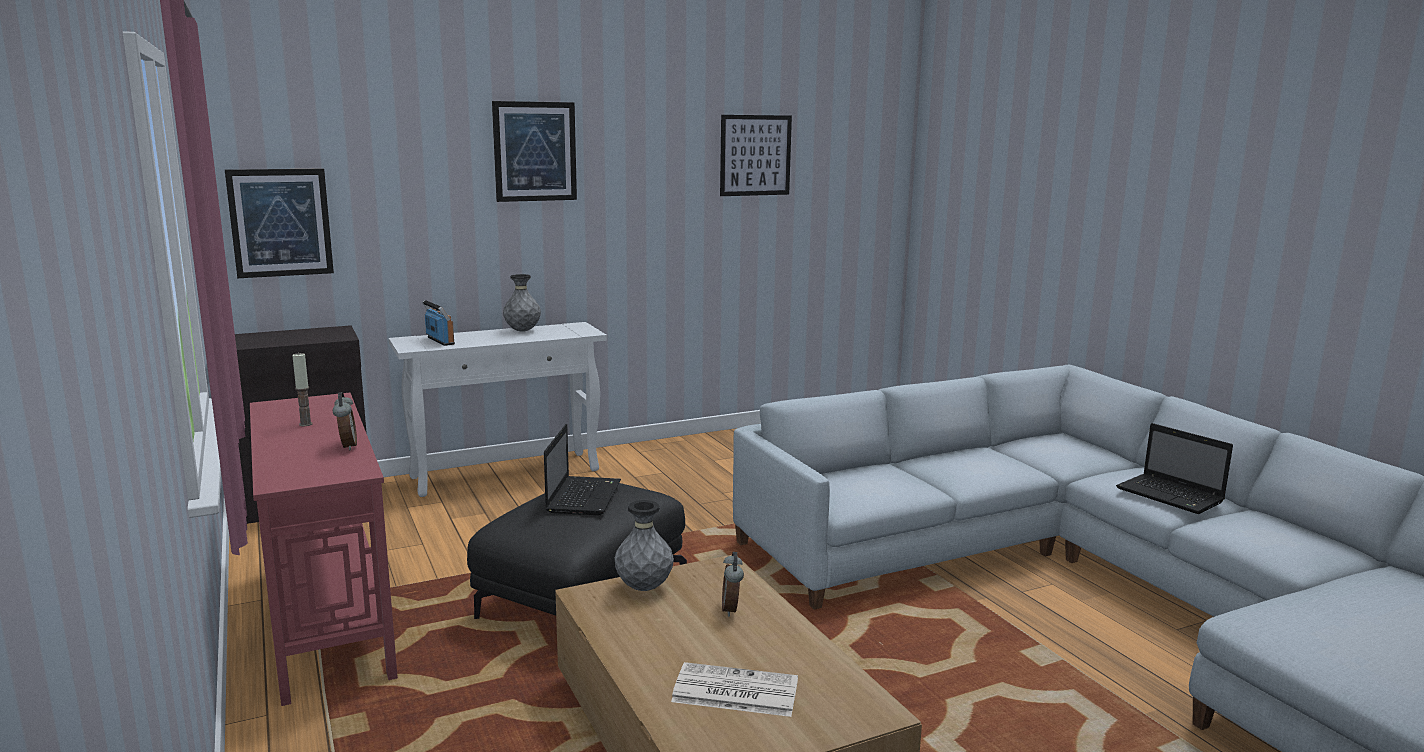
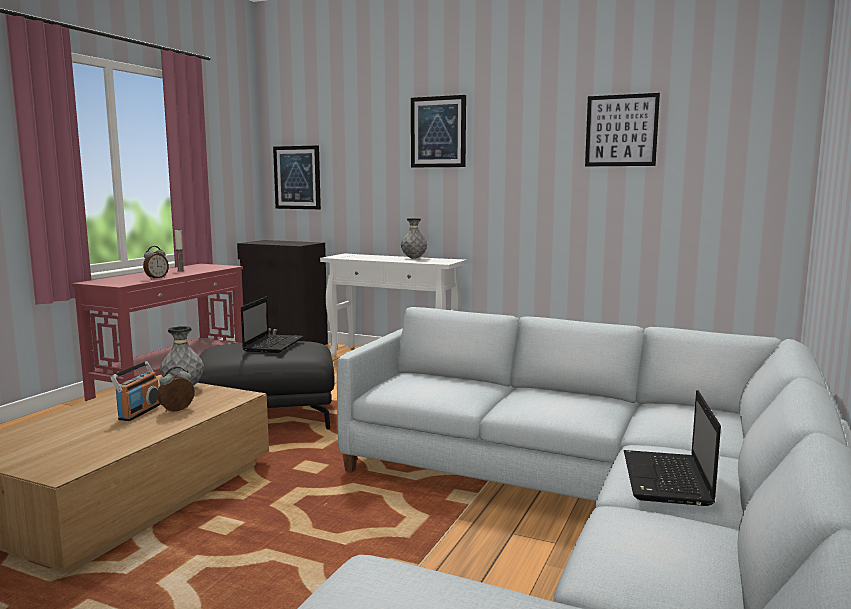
camera: 50 degrees right, 5 degrees down
(440, 341) = (357, 256): radio -> radio (139, 412)
(583, 496) = (274, 344): laptop -> laptop turned 45 degrees counterclockwise
(733, 691) = (61, 435): newspaper -> none

